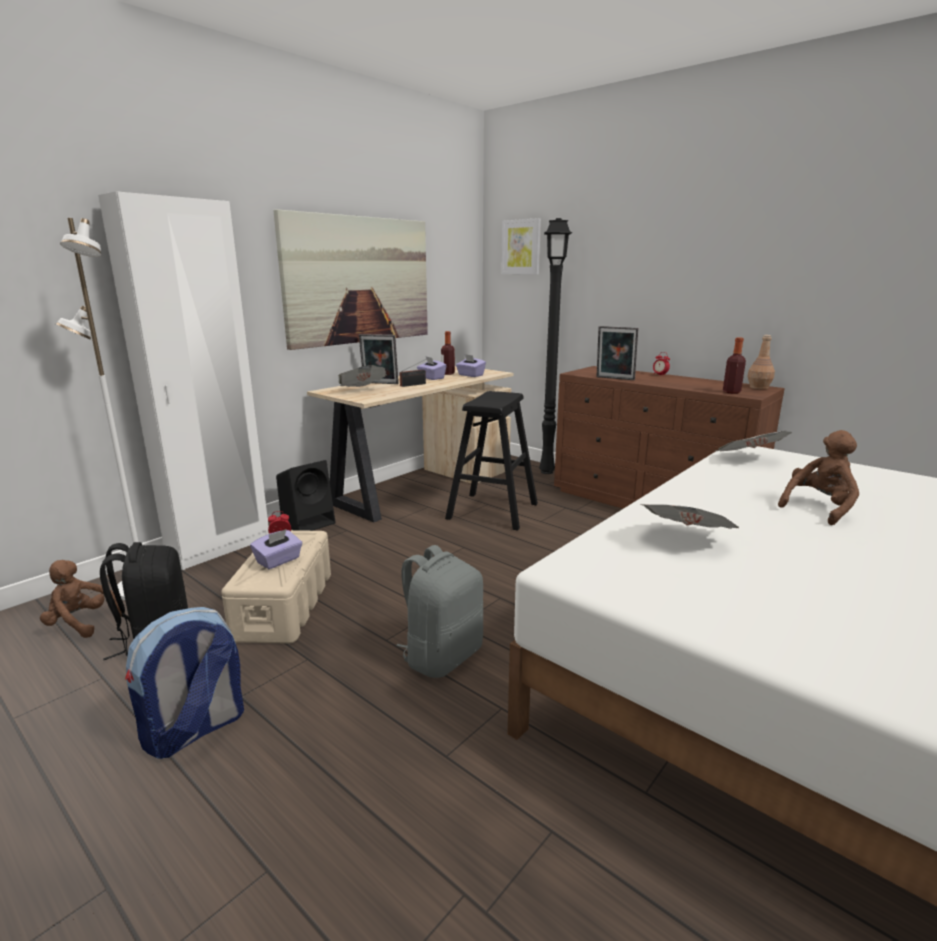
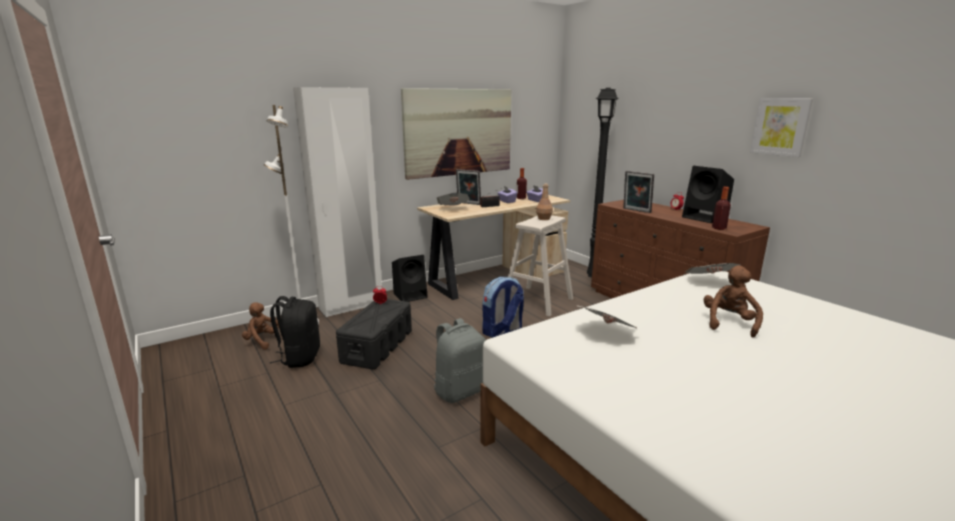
camera: 15 degrees right, 0 degrees up
(195, 730) = (306, 408): backpack -> backpack (502, 331)
(279, 561) = (374, 317): purple tissue box -> none
(285, 605) = (377, 346): beige storage box -> black storage box
(492, 511) = (537, 301): black stool -> beige stool
(521, 247) = (585, 106): picture -> picture (780, 126)
(704, 382) = (705, 218): none -> black speaker
(758, 387) = (747, 225): brown bottle -> brown bottle (543, 218)
(819, 508) = (729, 323): brown plush toy -> brown plush toy turned 45 degrees counterclockwise

